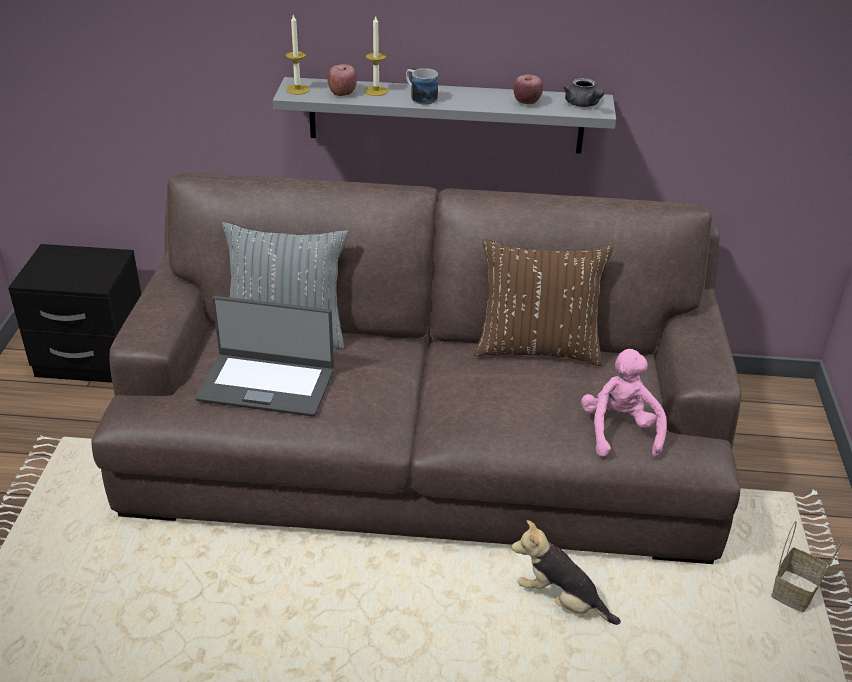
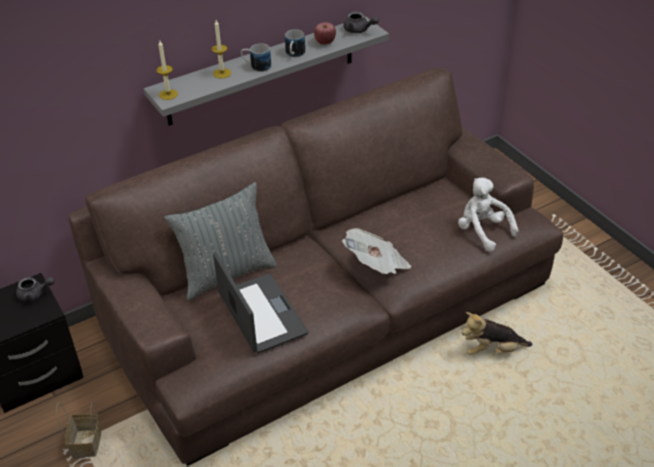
camera: 35 degrees left, 5 degrees up
(105, 265) = (35, 294): none -> grey teapot
(267, 384) = (261, 314): laptop -> laptop turned 90 degrees counterclockwise
(342, 93) = (202, 84): apple -> none
(445, 400) = (376, 265): none -> newspaper
(475, 101) = (294, 54): none -> mug
(537, 348) = (388, 204): brown pillow -> none
(619, 431) = (482, 231): pink plush toy -> white plush toy
(794, 593) = (592, 277): basket -> basket (87, 445)

